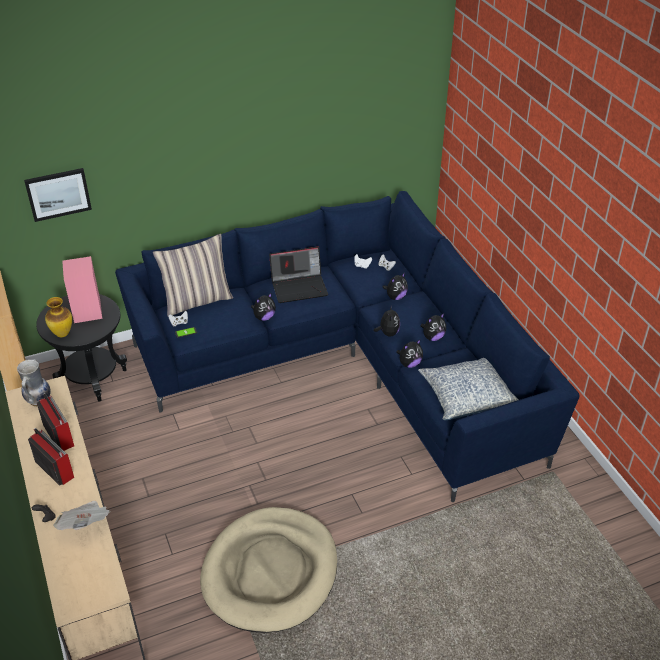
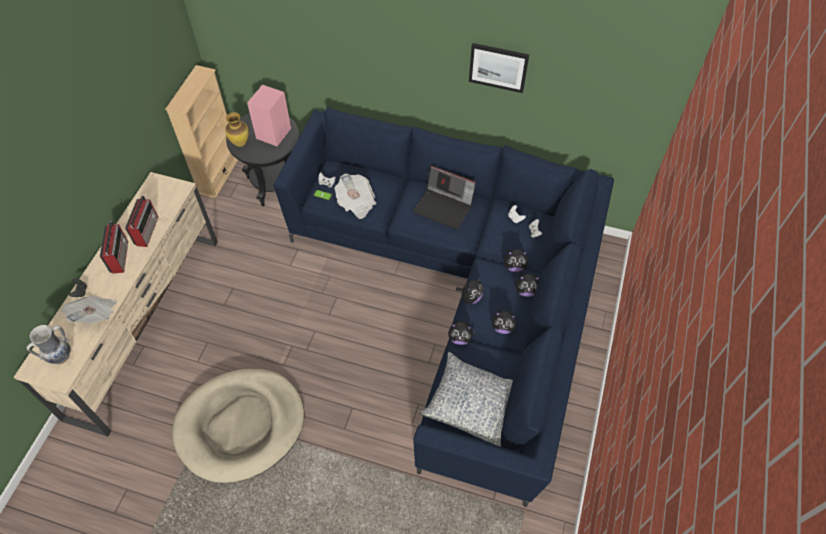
camera: 40 degrees right, 15 degrees up
(38, 400) = (161, 193): vase -> vase (60, 356)
(58, 194) = (270, 28): picture -> picture (498, 67)
(197, 300) = (358, 171): pillow -> none
(222, 322) = (356, 203): none -> newspaper
(264, 317) = (393, 217): plush toy -> plush toy (526, 291)

